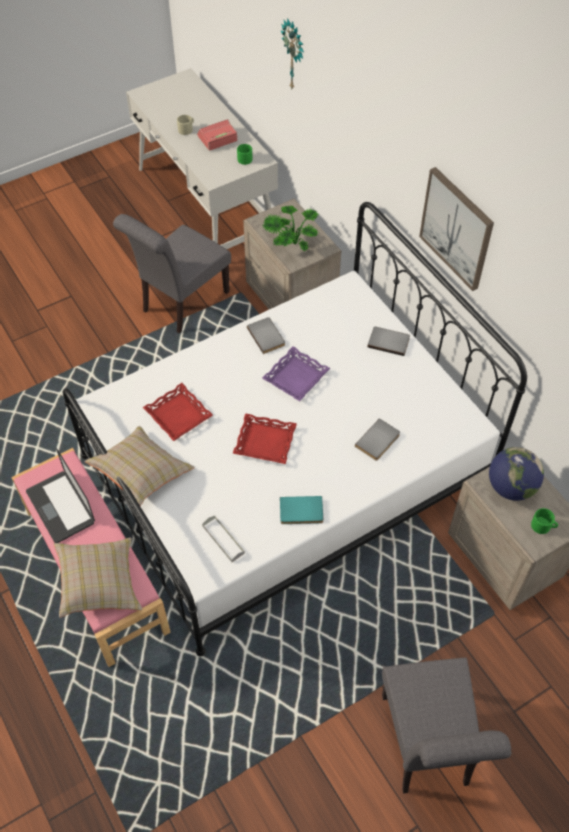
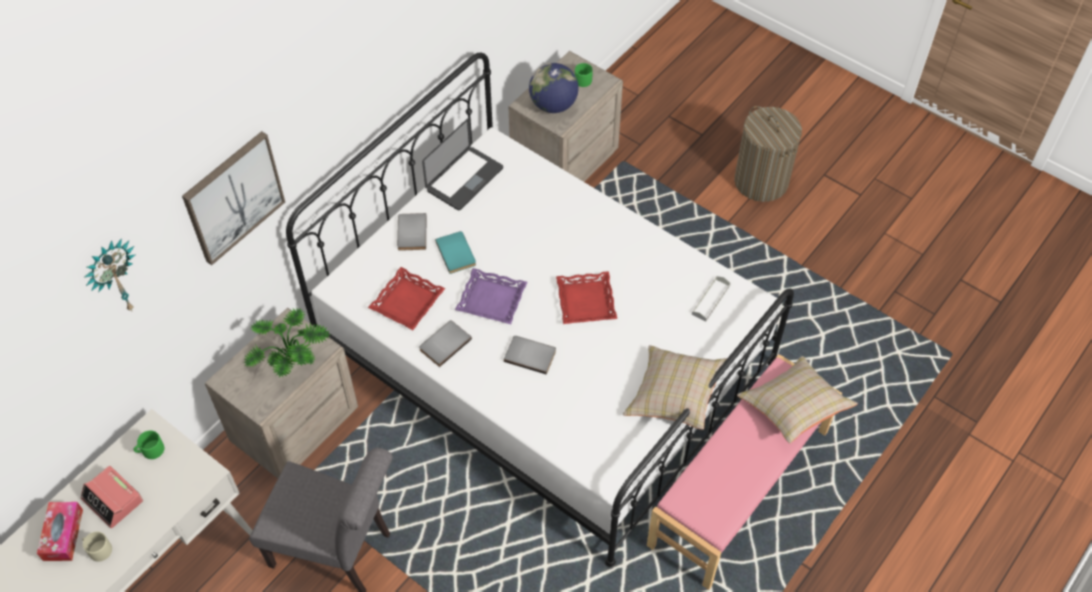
camera: 110 degrees left, 0 degrees up
(61, 507) = (732, 481): laptop -> laptop (464, 179)
(179, 415) = (587, 389): red tray -> red tray (407, 302)
(205, 116) = (63, 535): none -> tissue box
(301, 512) = (651, 249): turquoise book -> turquoise book (457, 253)
(378, 441) = (543, 211): grey book -> grey book (530, 354)
(427, 746) = (761, 181): grey chair -> laundry basket
(457, 228) = (373, 79): picture -> picture (233, 197)

